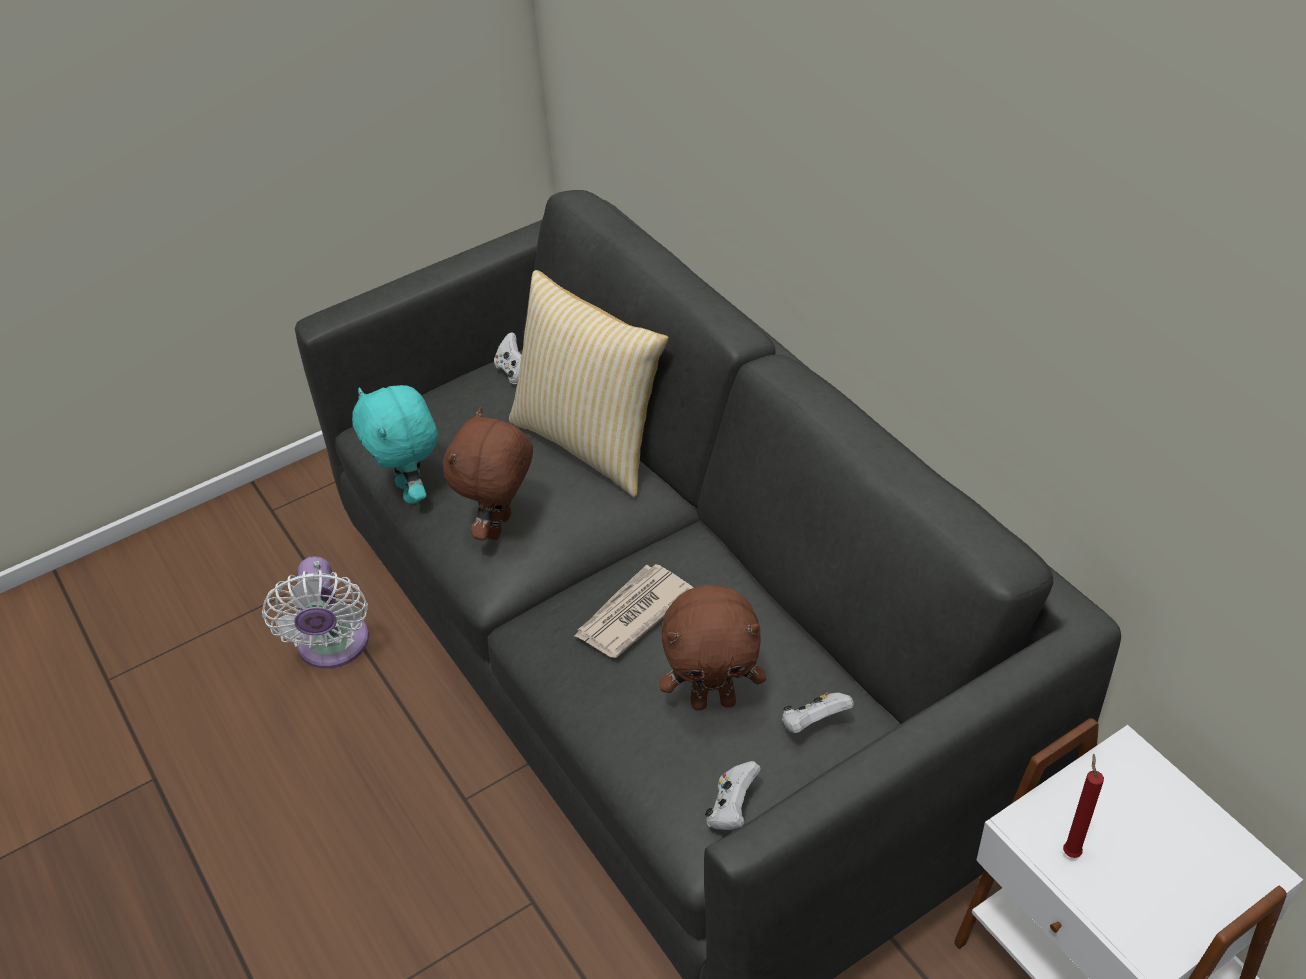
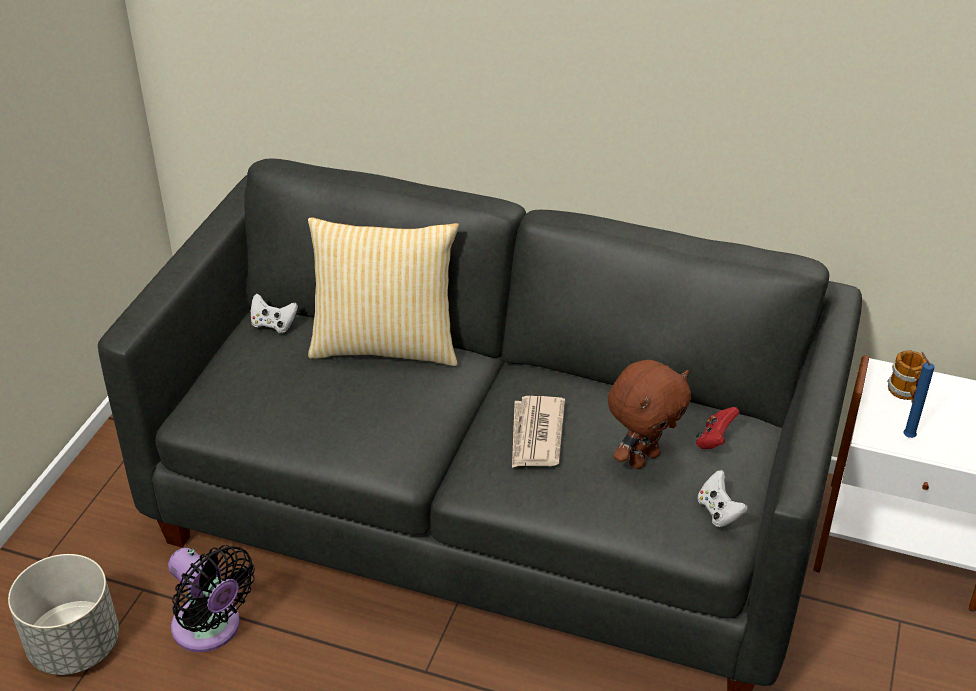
camera: 40 degrees left, 5 degrees down
(227, 600) = (75, 645): none -> grey planter
(333, 647) = (210, 629): white fan -> black fan
(412, 492) = (279, 439): turquoise plush toy -> none
(501, 527) = (384, 427): brown plush toy -> none
(813, 724) = (714, 440): white game controller -> red game controller
(1070, 850) = (907, 436): red candle -> blue candle
(1128, 798) = (907, 394): none -> mug

